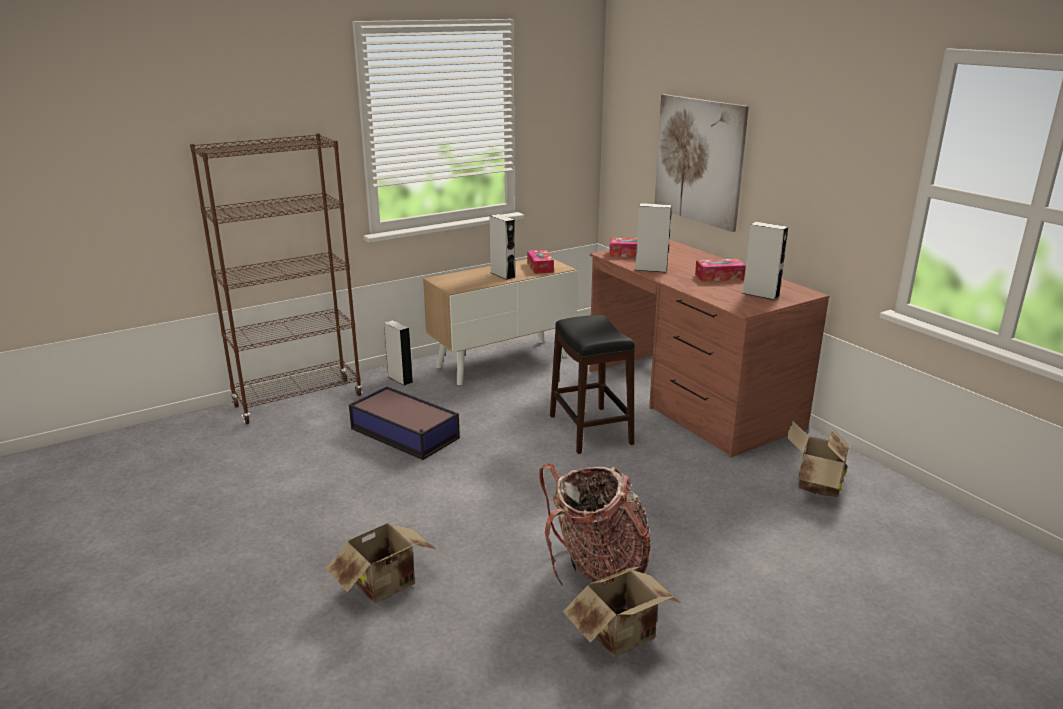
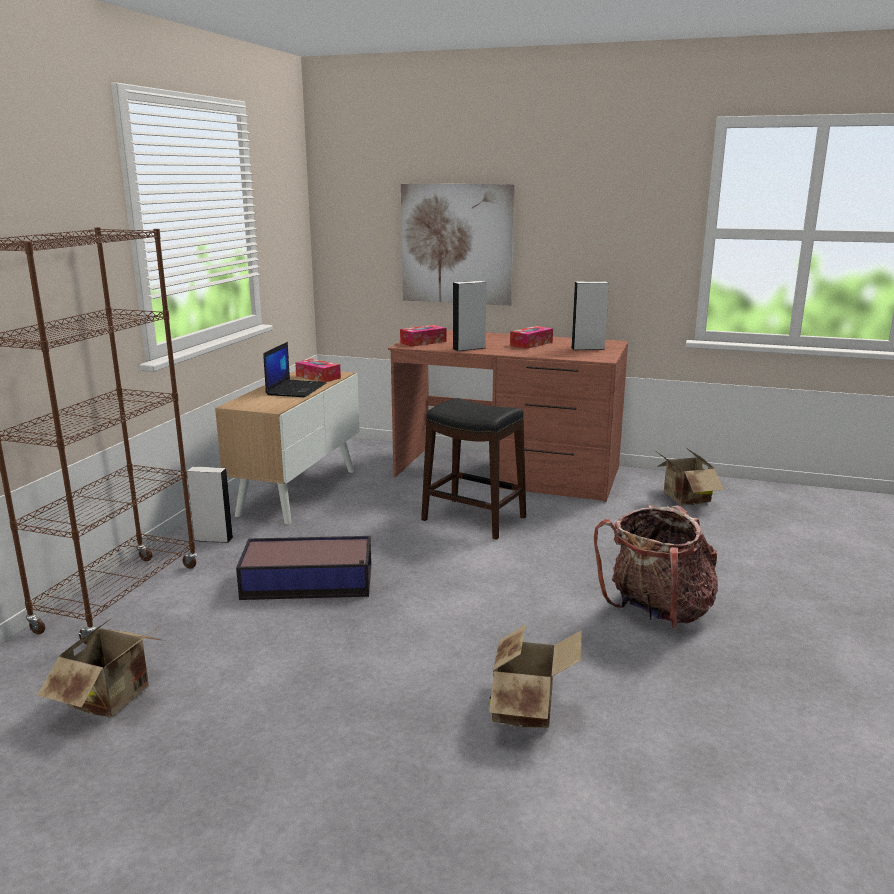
camera: 40 degrees left, 5 degrees down
(502, 275) = (296, 389): grey speaker -> laptop
(625, 636) = (754, 646): cardboard box -> cardboard box (115, 698)

